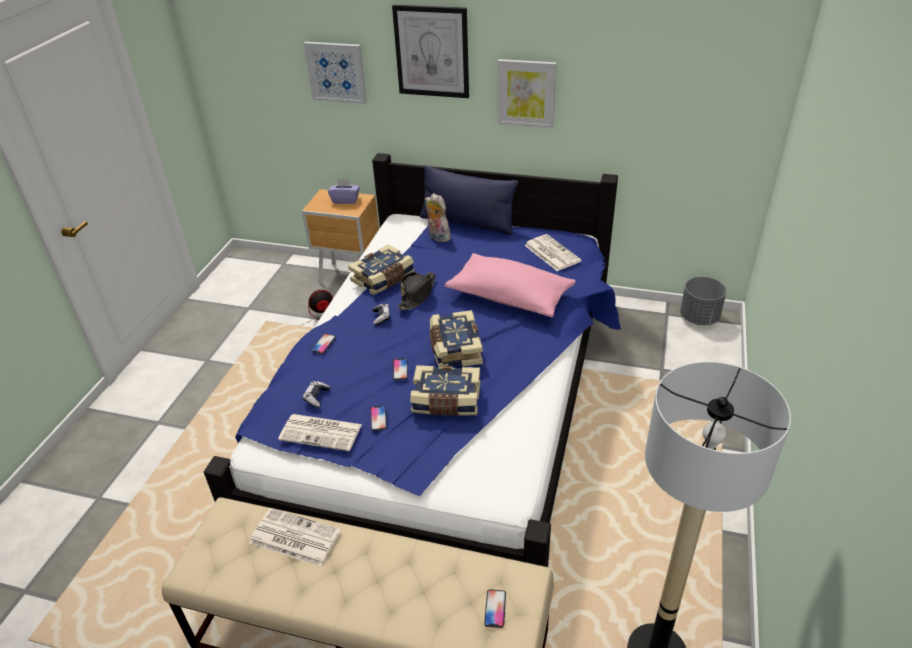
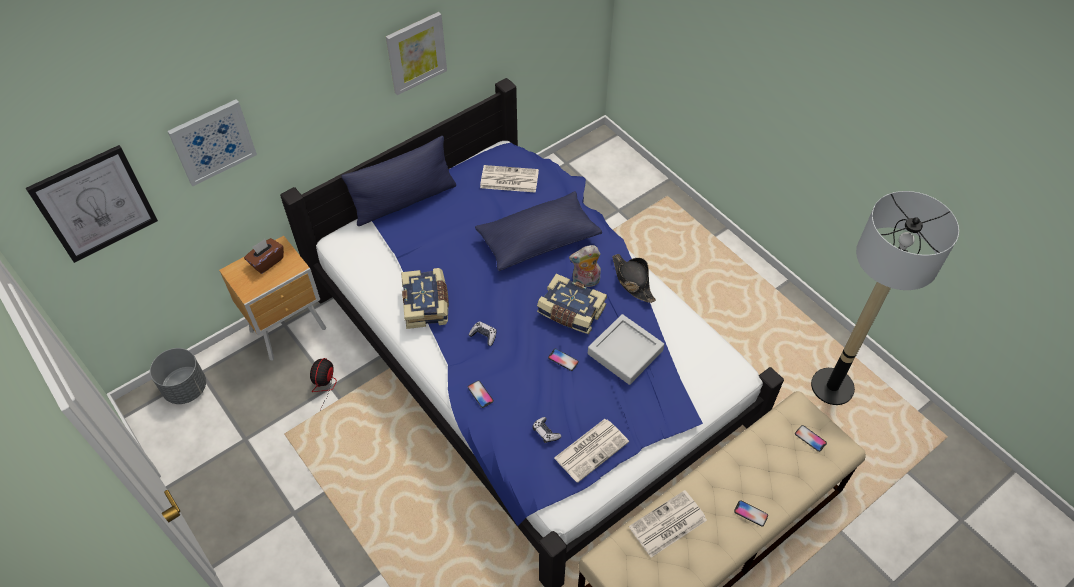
camera: 55 degrees left, 15 degrees up
(345, 200) = (267, 261): purple tissue box -> brown tissue box
(378, 418) = (607, 404): phone -> phone (751, 513)
(417, 294) = (477, 295): black hat -> black hat (632, 281)
(432, 51) = (317, 64): picture -> picture (95, 204)
(437, 237) = (404, 233): plush toy -> plush toy (585, 282)
(446, 401) = (625, 352): book -> grey tray
(510, 297) = (538, 240): pink pillow -> blue pillow
(699, 317) = (588, 149): grey planter -> grey planter (186, 388)

